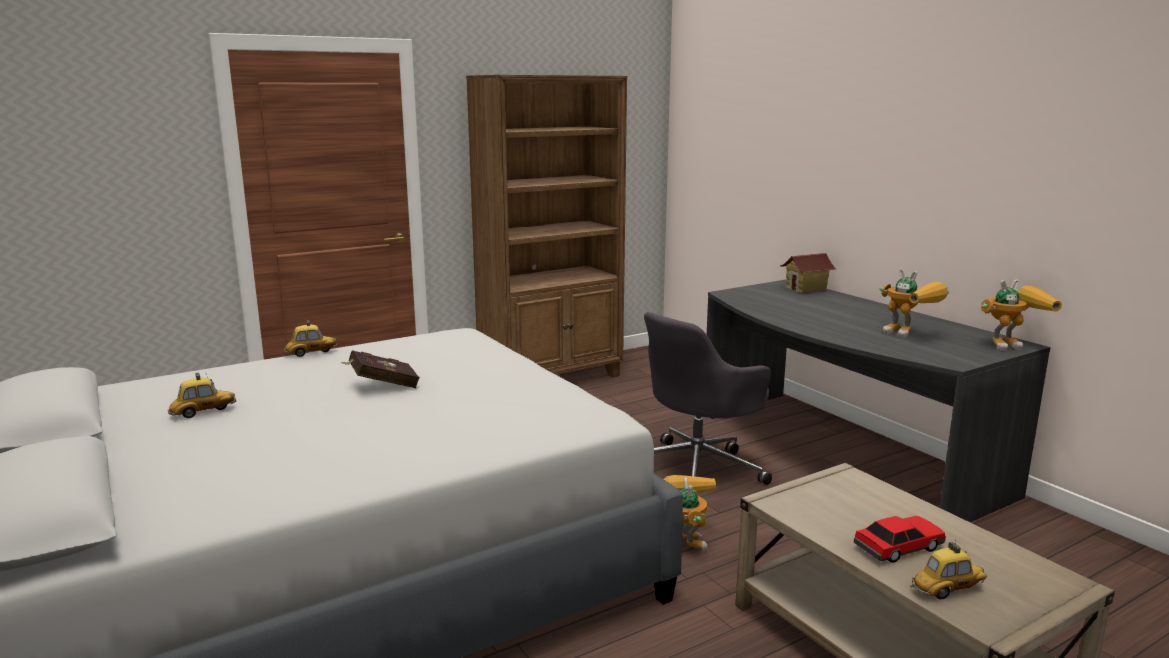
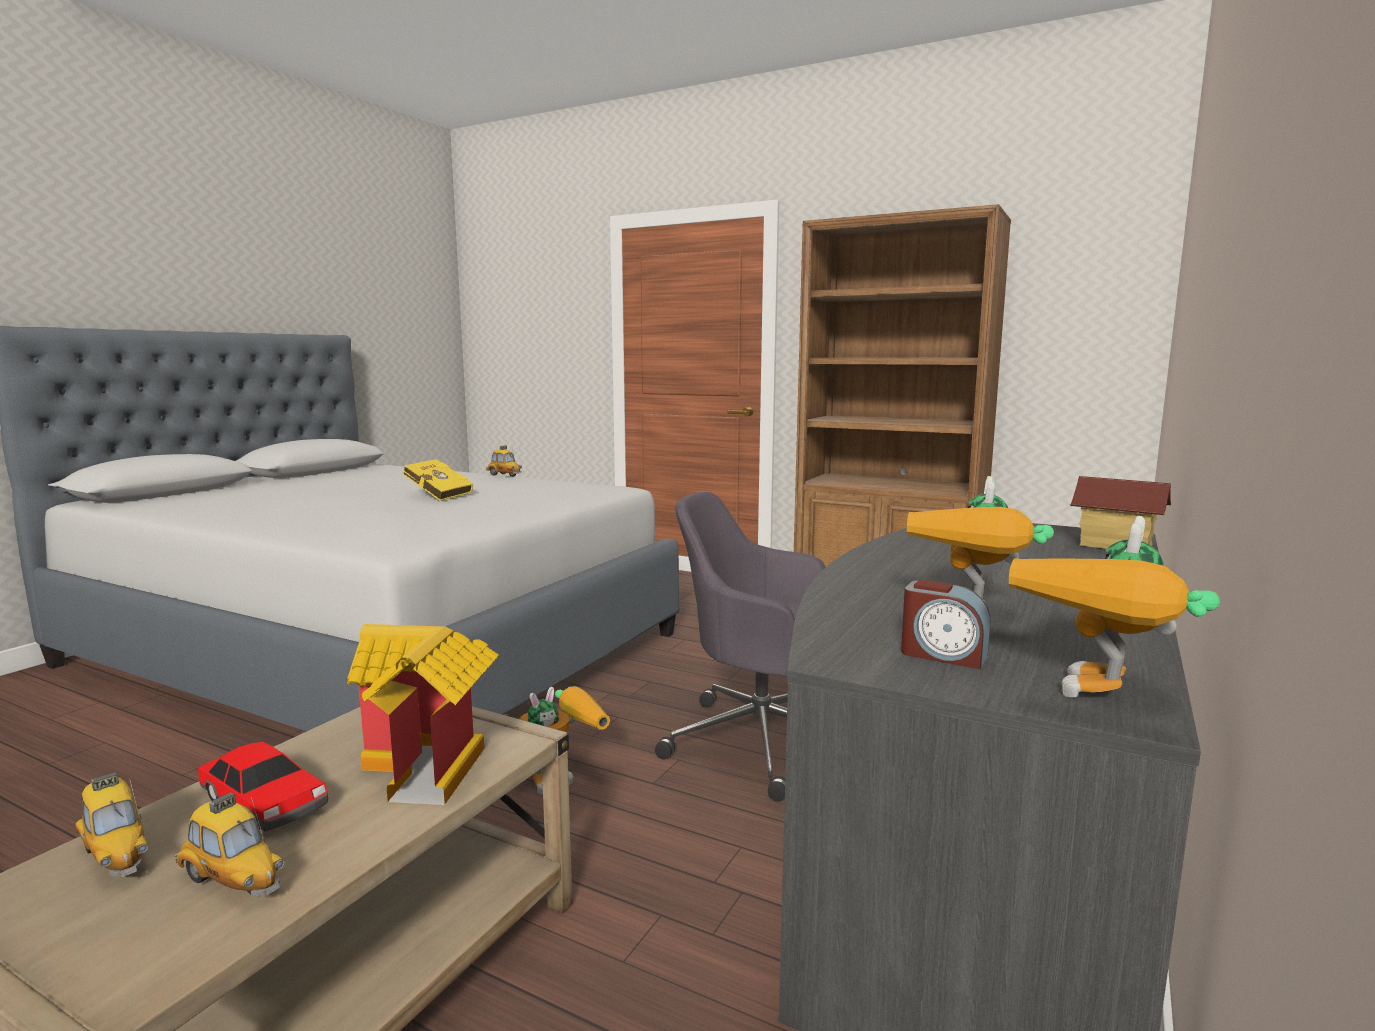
camera: 60 degrees right, 5 degrees down
(203, 412) = (351, 481): toy car -> toy car (233, 880)
(381, 386) = (438, 495): red book -> yellow book
(874, 500) = (433, 768): none -> toy house
(954, 349) = (943, 654): none -> alarm clock
(1012, 345) = (1104, 704): toy robot -> toy robot turned 75 degrees clockwise

